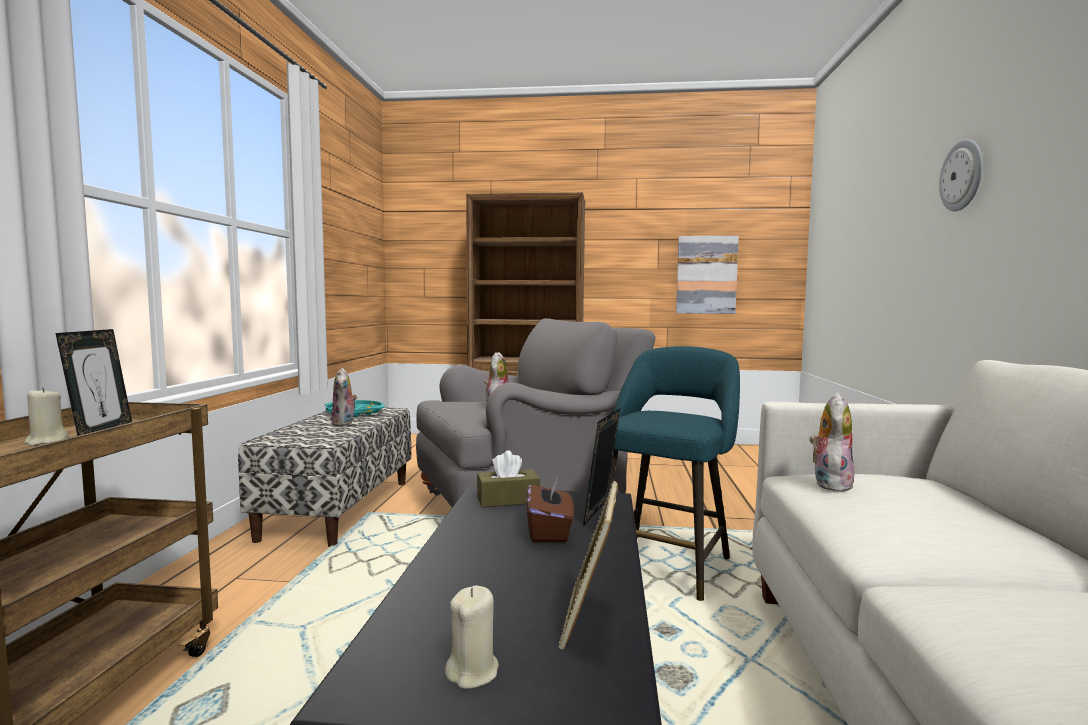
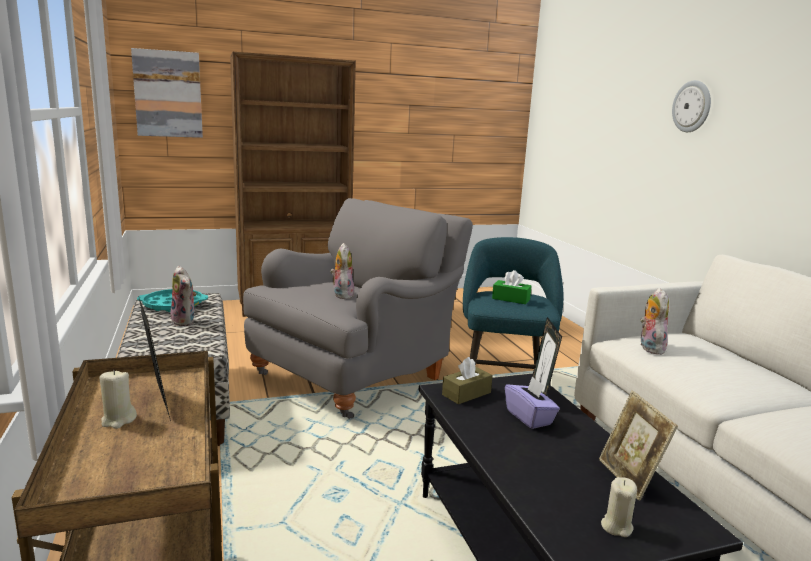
camera: 25 degrees left, 10 degrees up
(549, 531) = (529, 417): brown tissue box -> purple tissue box
(665, 416) = (511, 299): none -> green tissue box
(706, 275) = (450, 140): picture -> picture (168, 94)

